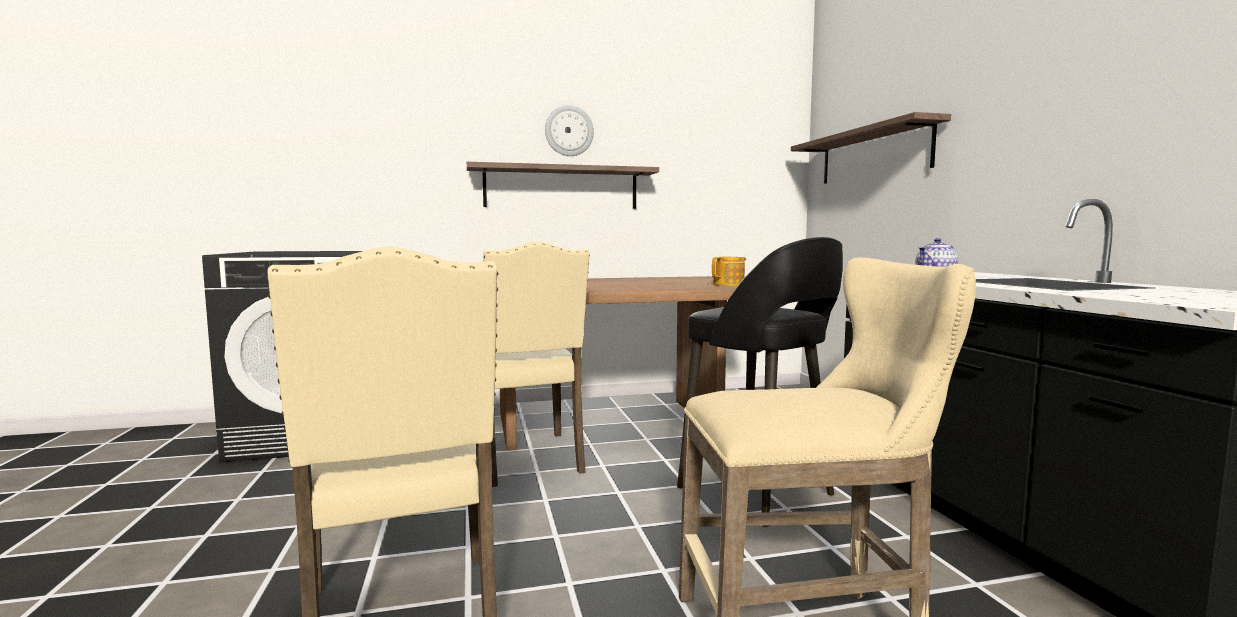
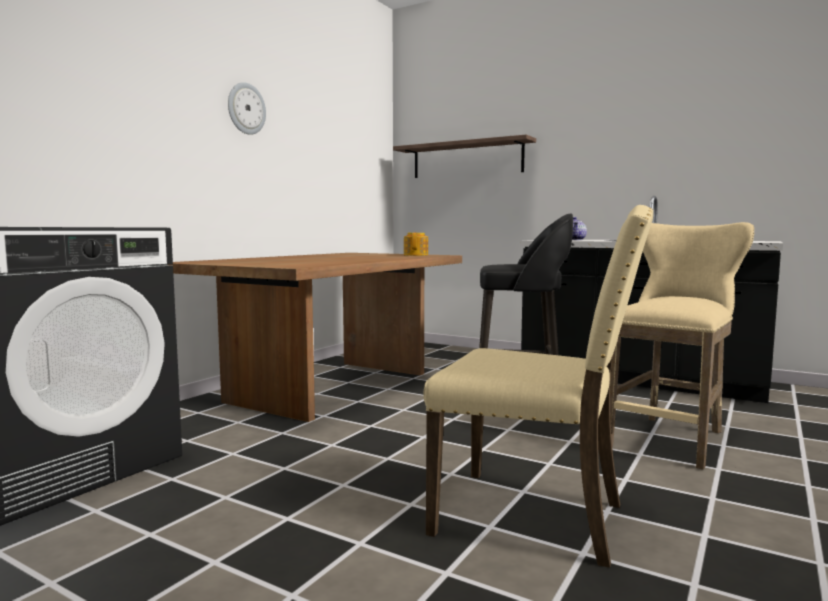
camera: 45 degrees left, 0 degrees up
(525, 459) = (340, 422): beige chair -> none
(561, 188) = (241, 165): shelf -> none

